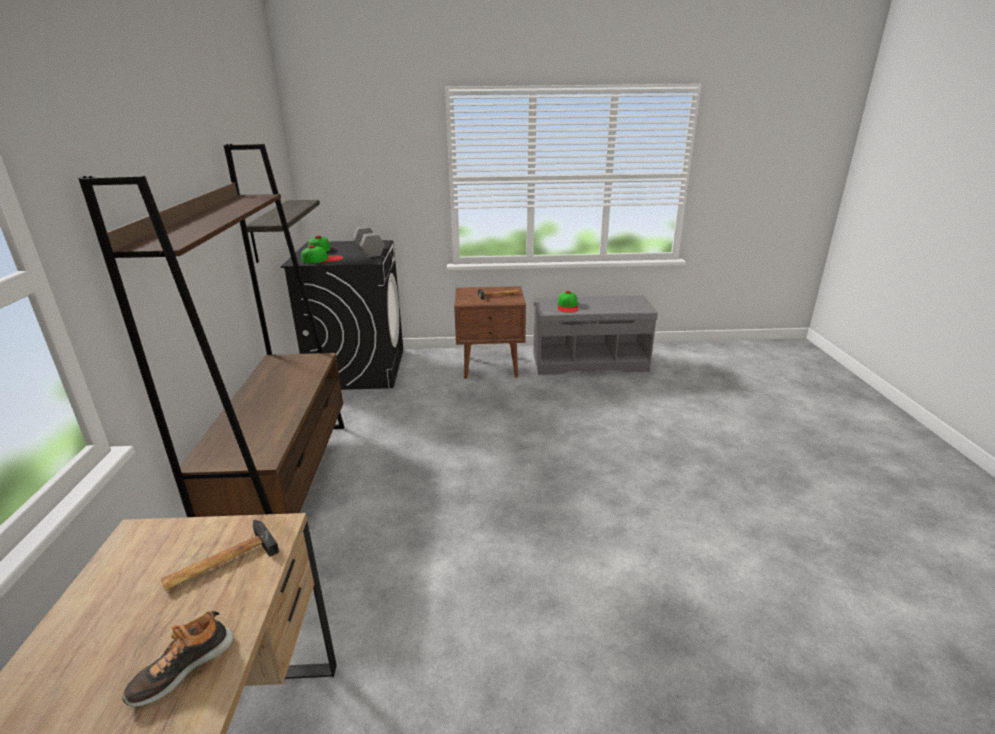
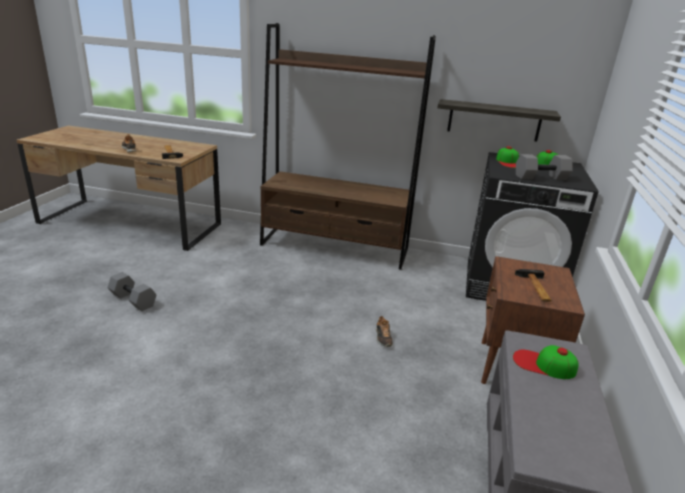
camera: 105 degrees right, 0 degrees up
(489, 420) = (383, 337): none -> shoe
(540, 648) = (132, 300): none -> grey dumbbell

